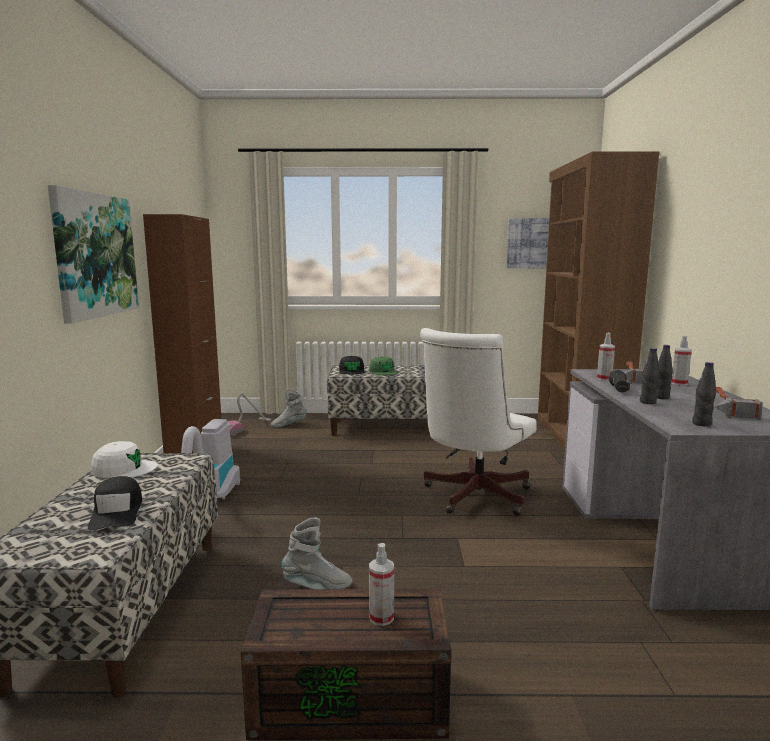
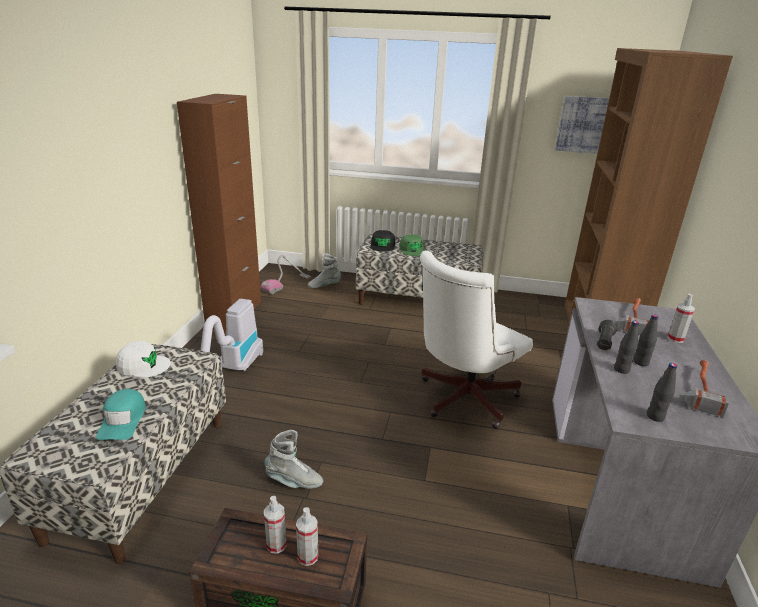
camera: 10 degrees right, 15 degrees up
(95, 255) = (124, 158): picture -> none
(117, 512) = (123, 420): black cap -> turquoise cap
(604, 379) = (600, 320): spray bottle -> spray bottle (276, 545)

